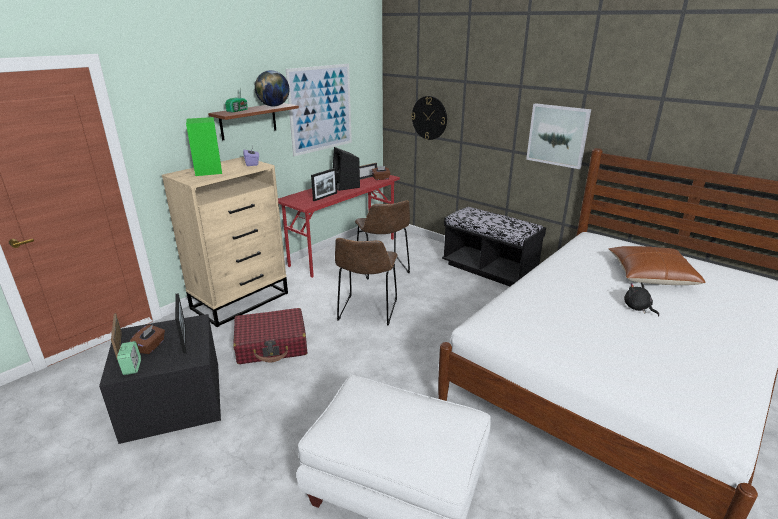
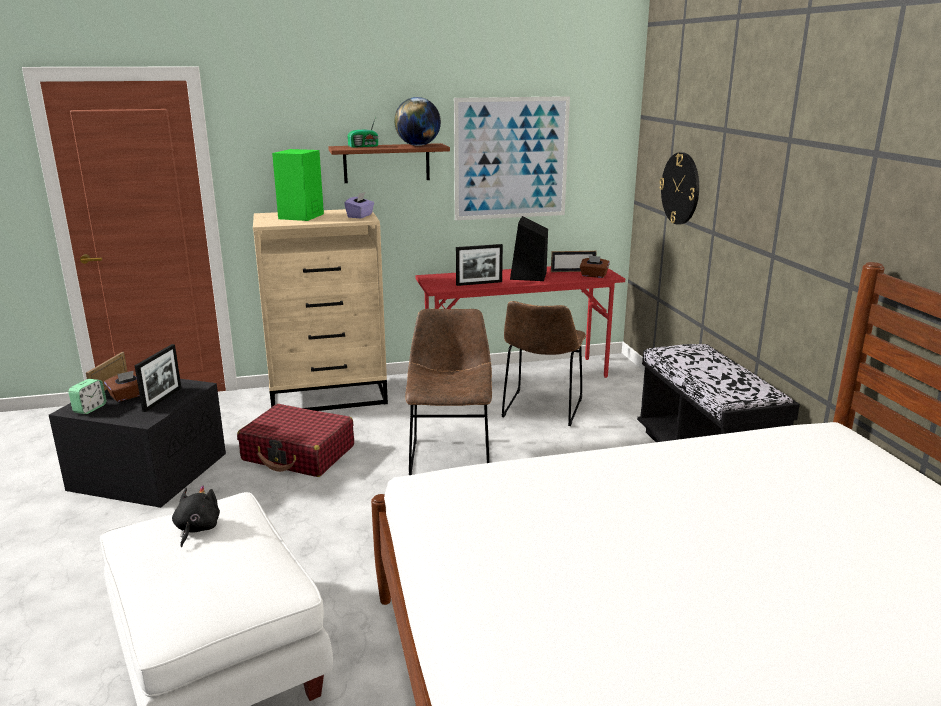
camera: 35 degrees right, 5 degrees down
(367, 311) = (450, 455): brown chair -> brown chair turned 135 degrees clockwise
(557, 135) = (830, 233): picture -> none
(638, 308) = (694, 548): black plush toy -> black plush toy (196, 529)
(650, 275) = (822, 515): brown pillow -> none

